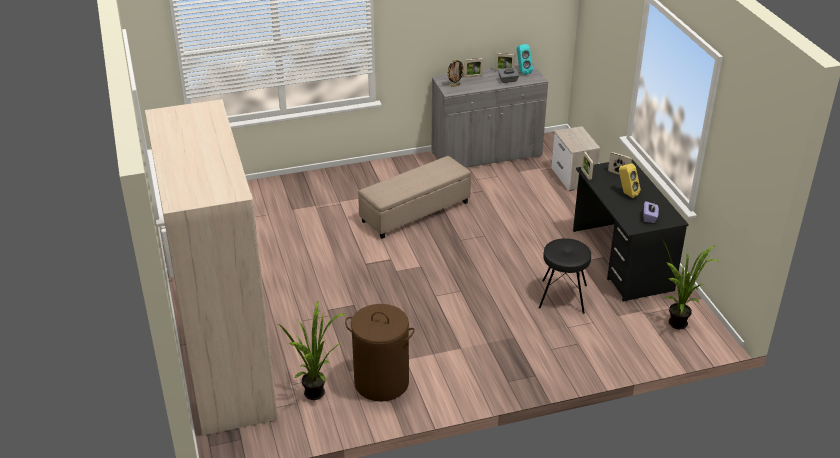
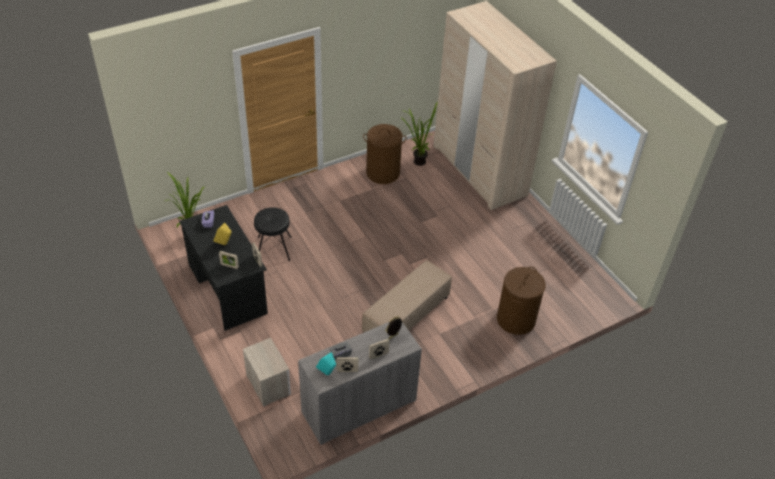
camera: 165 degrees right, 10 degrees up
(296, 195) = (516, 319): none -> brown laundry basket

